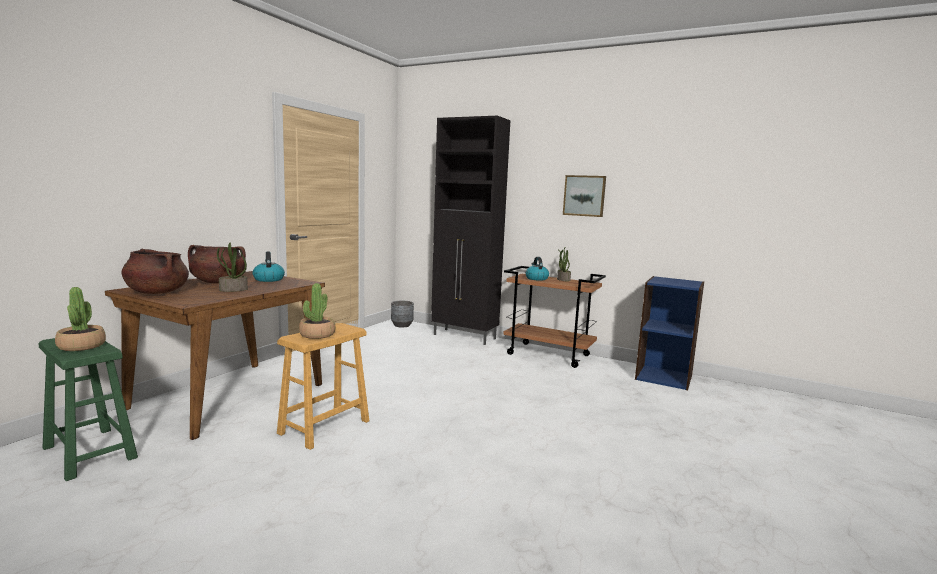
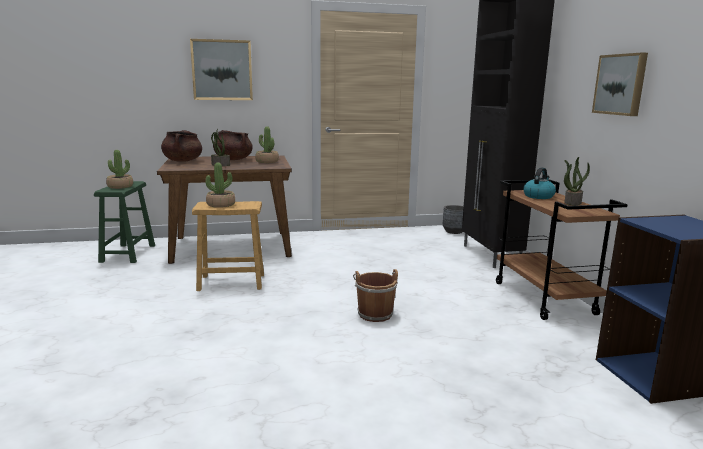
camera: 50 degrees right, 5 degrees up
(177, 165) = (222, 70): none -> picture
(268, 279) = (267, 161): kettle -> potted plant
(493, 402) = (374, 313): none -> brown bucket

